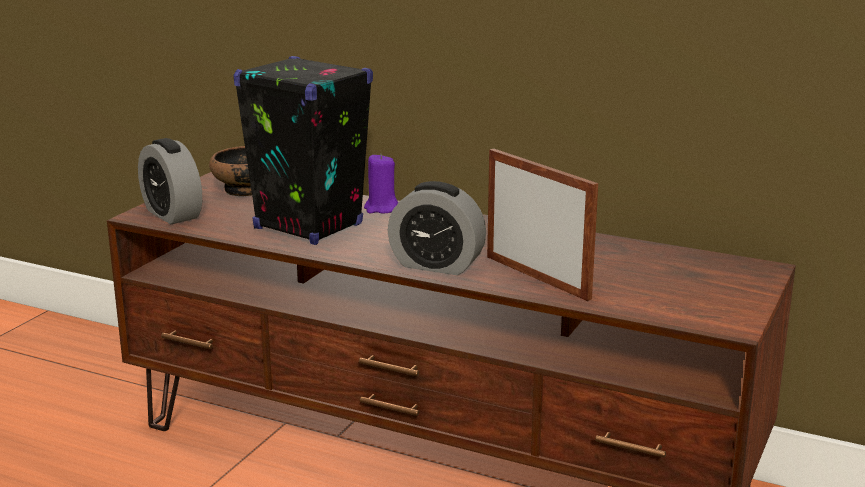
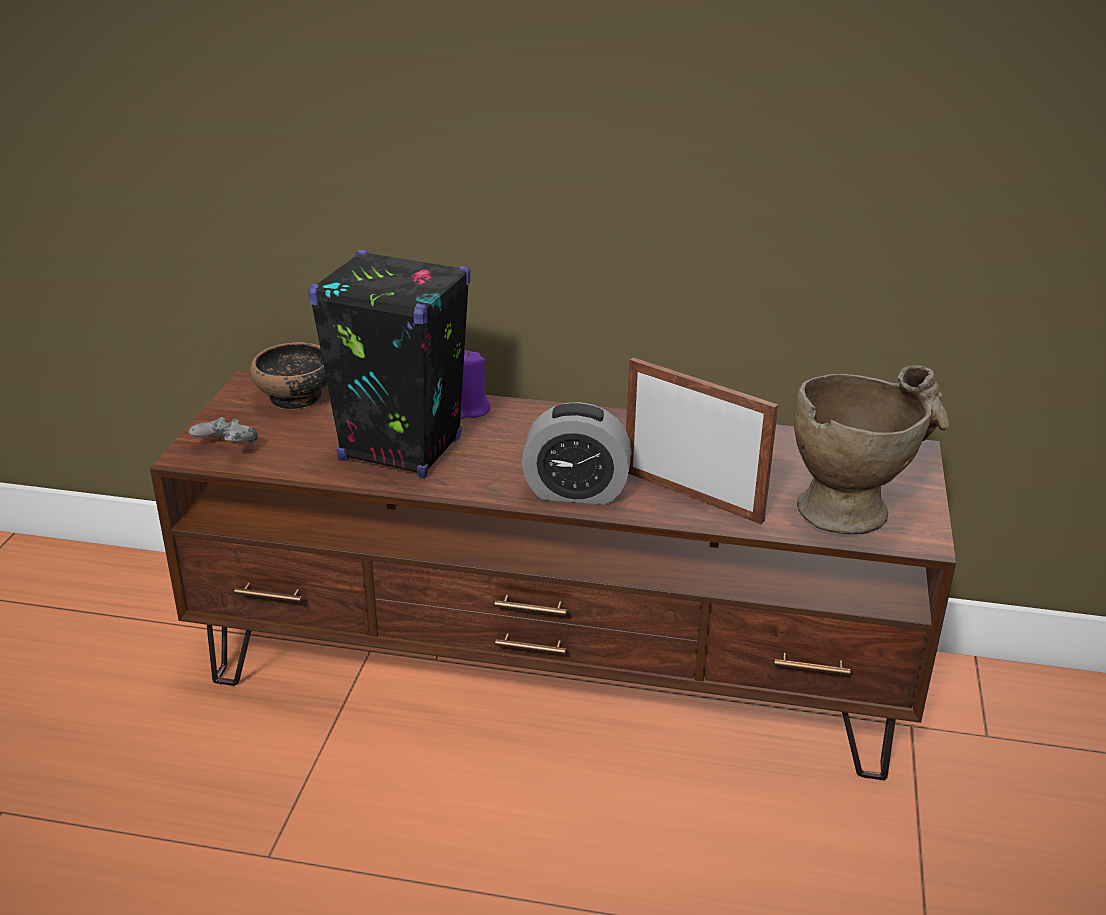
camera: 15 degrees left, 10 degrees up
(172, 214) = (227, 449): alarm clock -> grey game controller
(682, 299) = (854, 507): none -> beige vase

